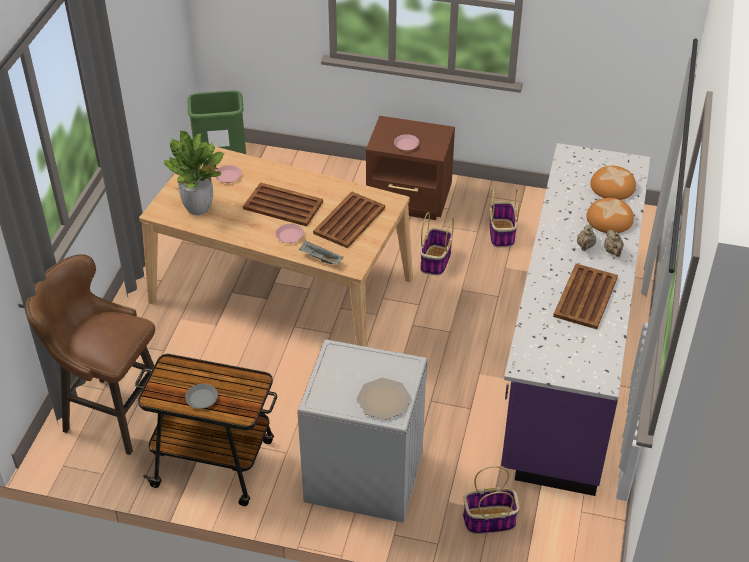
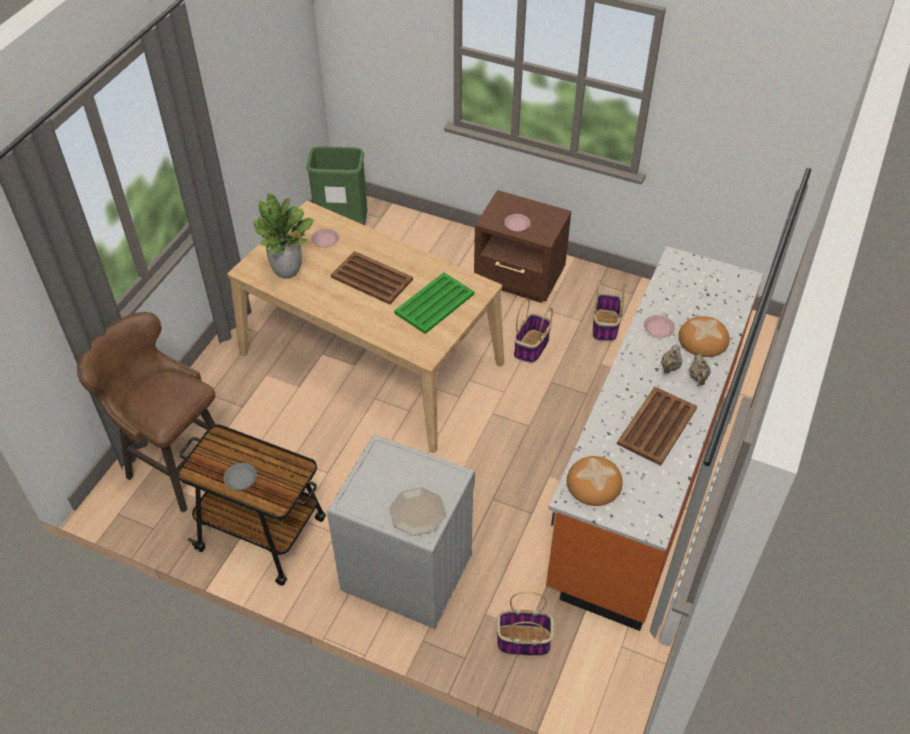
camera: 10 degrees right, 5 degrees up
(290, 236) = (370, 313): pink plate -> pink plate (658, 329)
(320, 259) = (394, 342): grey tray -> none
(350, 220) = (435, 303): brown tray -> green tray
(567, 358) = (643, 472): purple counter -> orange counter
(612, 186) = (715, 302): bread -> bread (594, 483)

